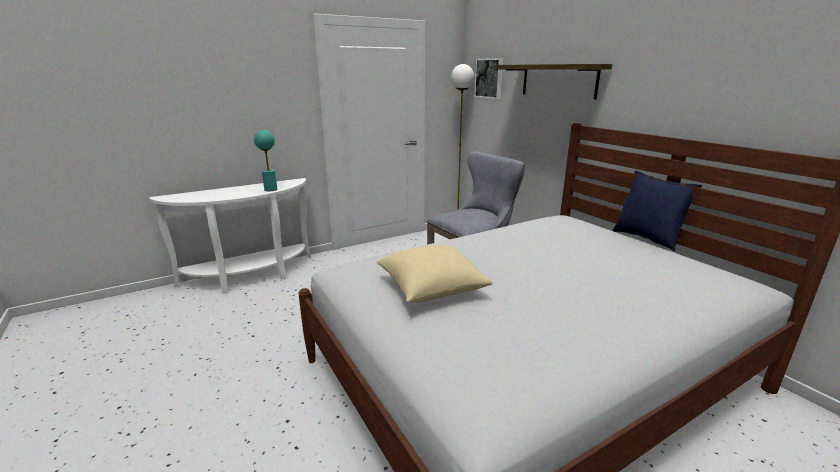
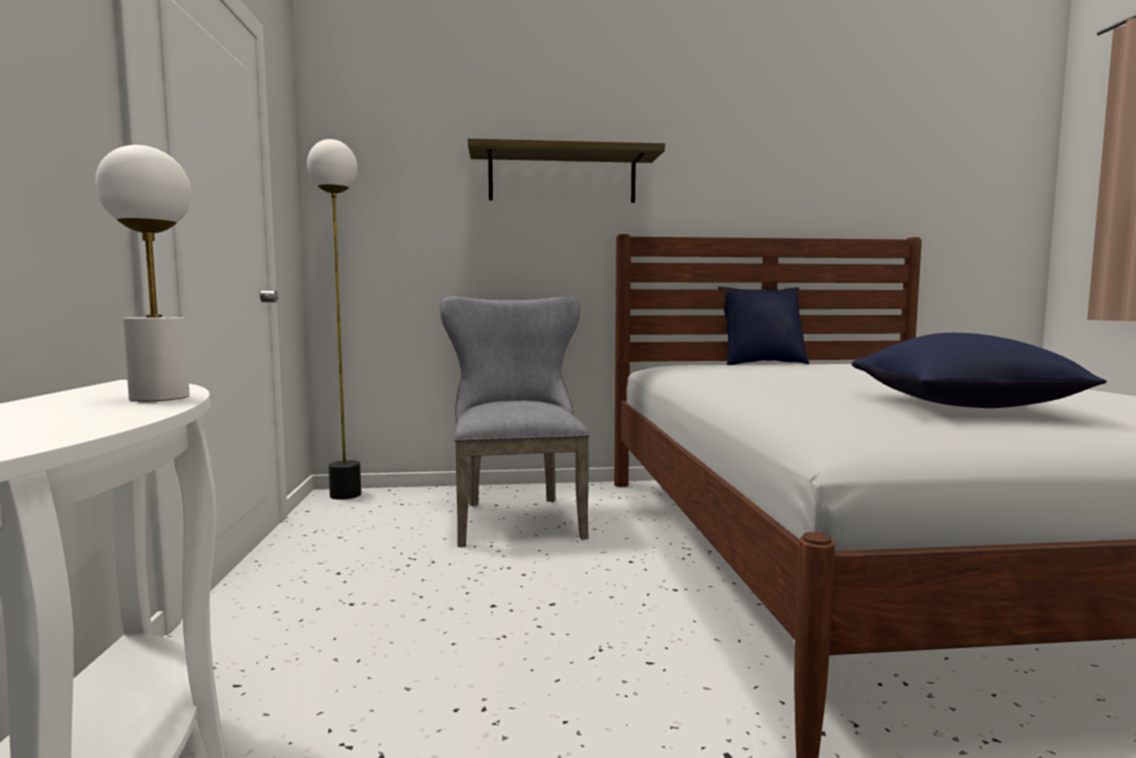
camera: 65 degrees left, 15 degrees down
(271, 189) = (160, 397): turquoise table lamp -> white table lamp
(431, 289) = (961, 406): beige pillow -> blue pillow
(489, 78) = (394, 174): picture -> none

